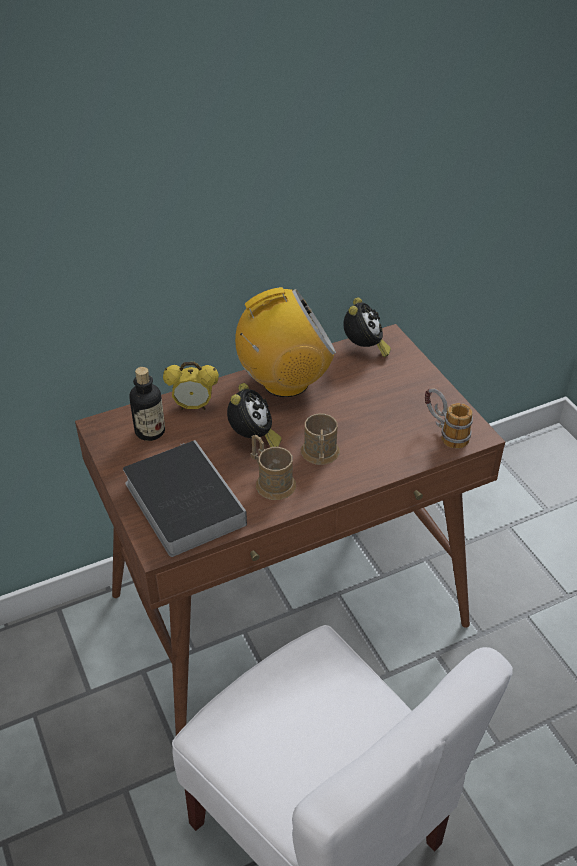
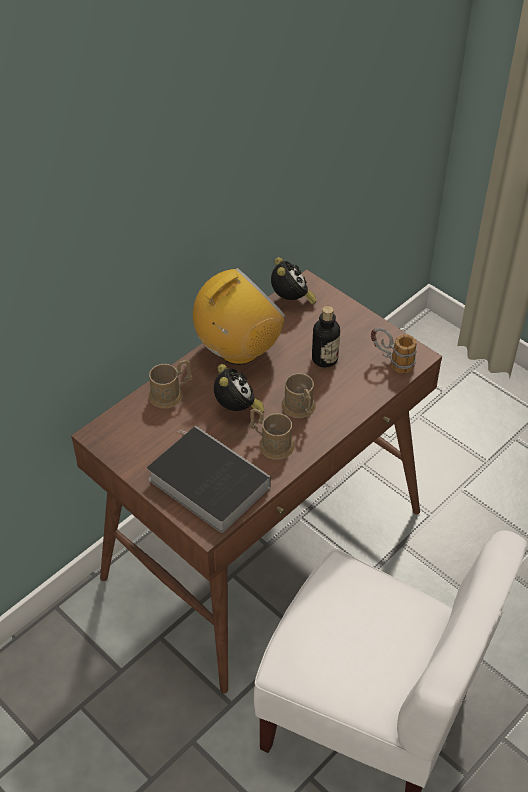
camera: 20 degrees left, 5 degrees up
(150, 431) = (144, 427): bottle -> bottle (324, 359)
(193, 407) = (171, 394): alarm clock -> brown mug

